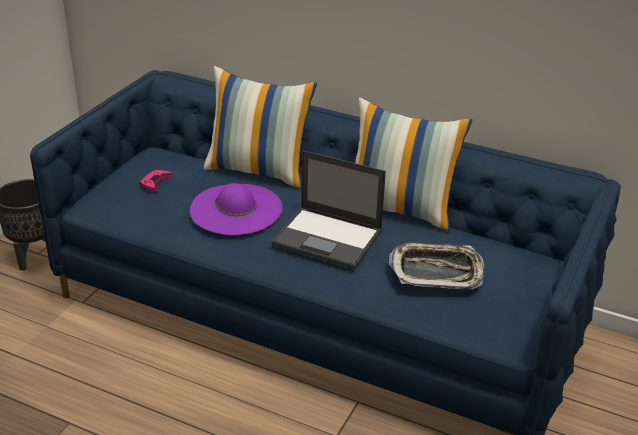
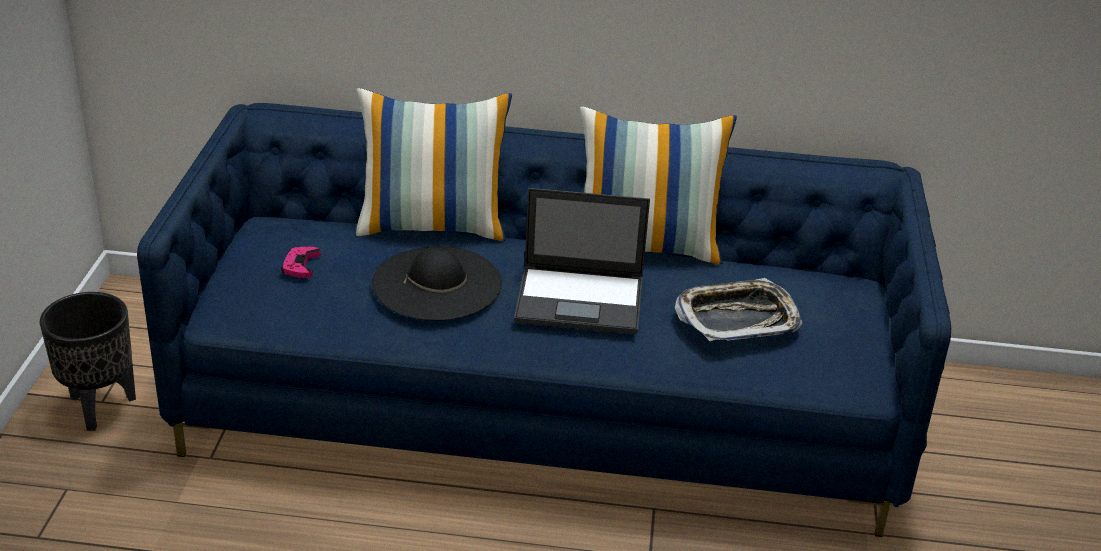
camera: 20 degrees left, 0 degrees up
(236, 209) = (437, 283): purple hat -> black hat

